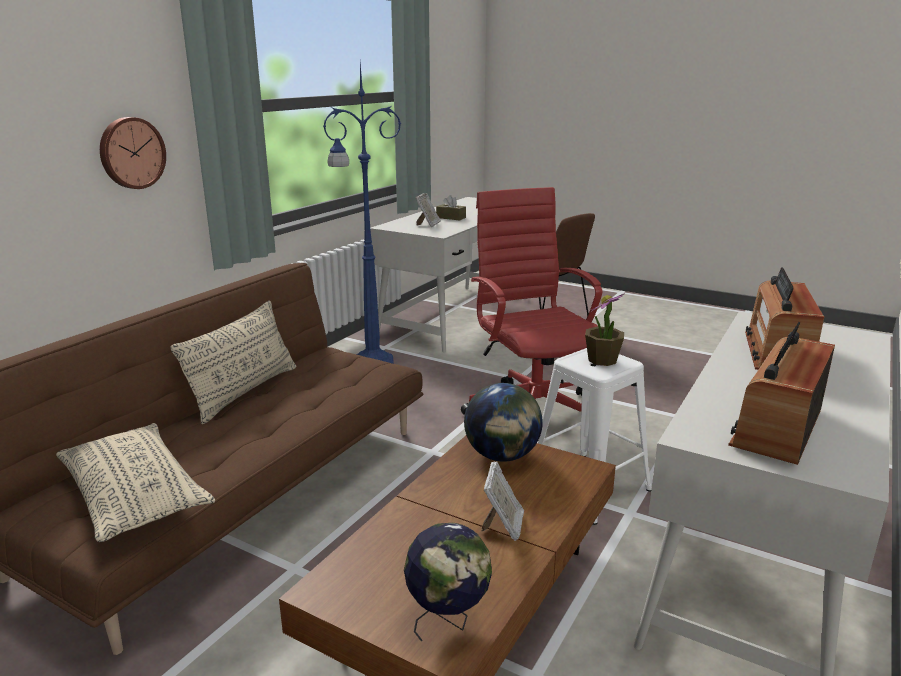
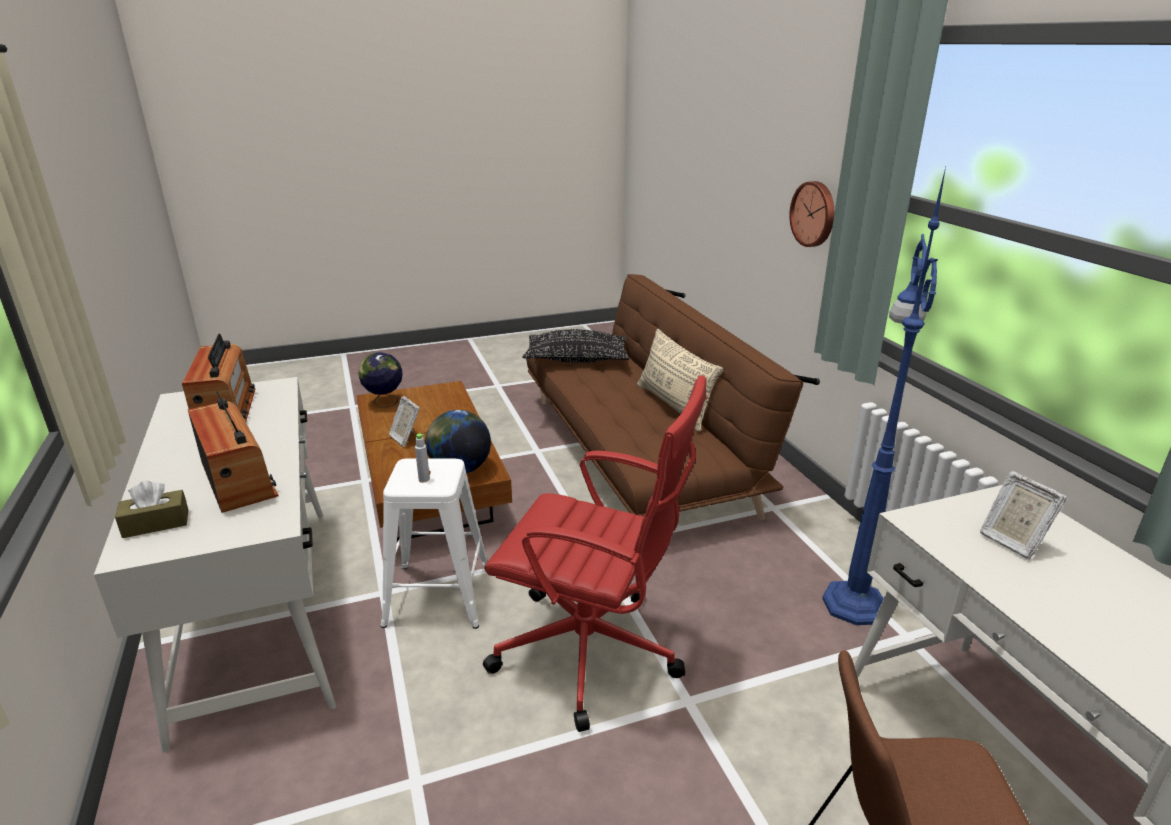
camera: 130 degrees right, 5 degrees up
(134, 496) = (577, 359): beige pillow -> black pillow
(451, 218) = (1086, 597): brown tissue box -> brown tissue box (156, 523)
(602, 360) = (424, 479): potted plant -> grey bottle

